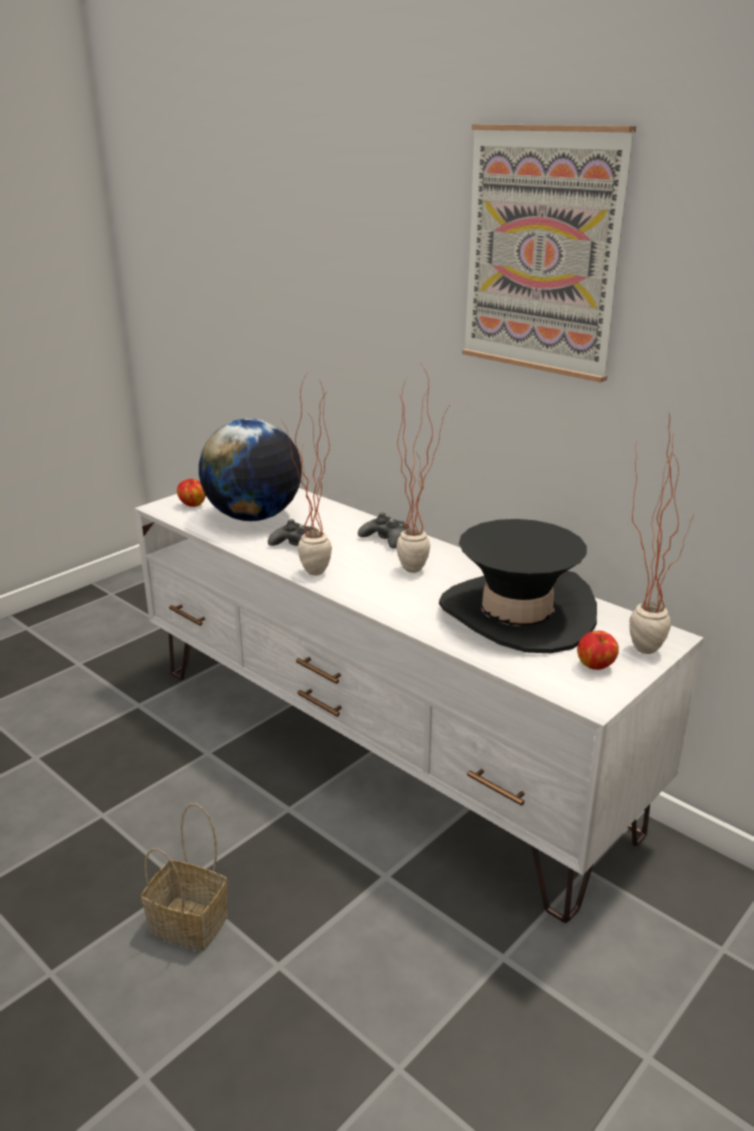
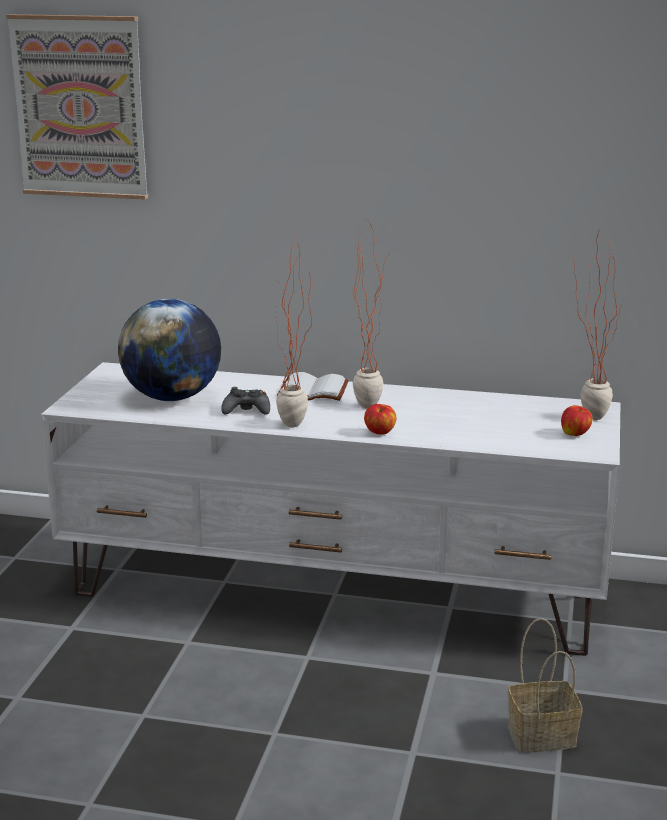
camera: 30 degrees left, 5 degrees down
(192, 505) = (97, 400): apple -> apple (380, 433)
(192, 923) = (315, 754): basket -> basket (543, 735)
(386, 539) = (314, 390): black game controller -> white book
(517, 614) = (484, 417): black hat -> none
(542, 252) = (448, 118): picture -> picture (80, 107)

